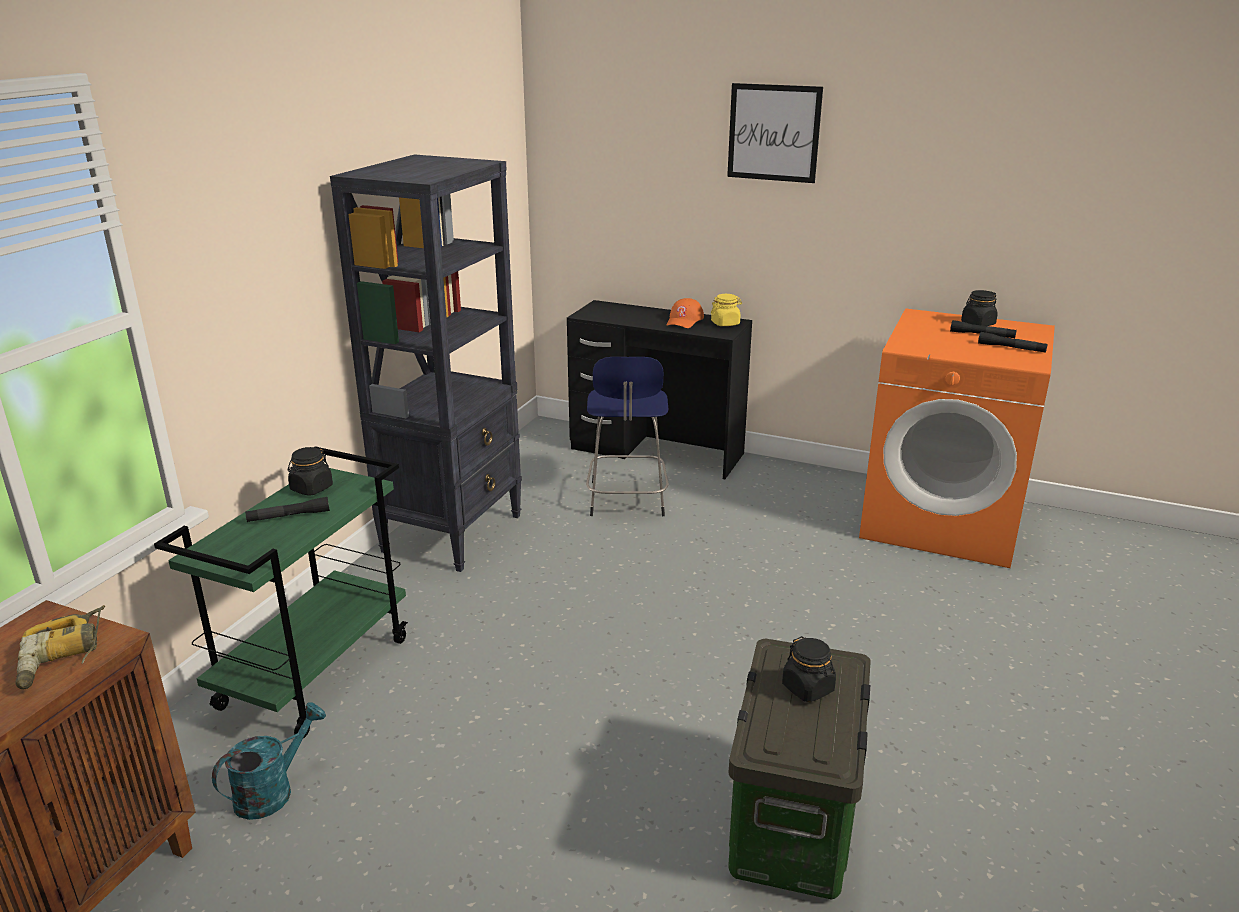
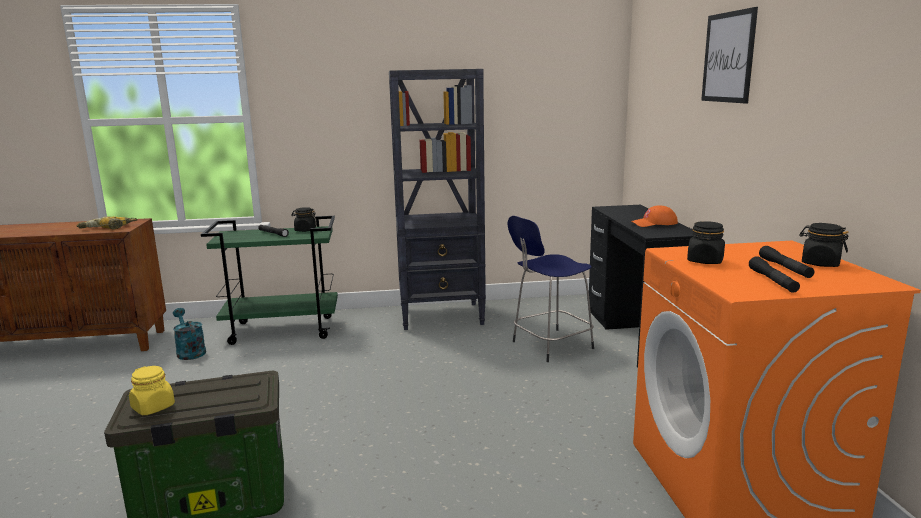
camera: 60 degrees right, 10 degrees down
(272, 791) = (189, 352): turquoise watering can -> turquoise watering can turned 135 degrees counterclockwise
(725, 323) = (676, 231): yellow jar -> yellow jar (153, 407)
(808, 688) = (215, 393): black jar -> black jar (705, 261)

